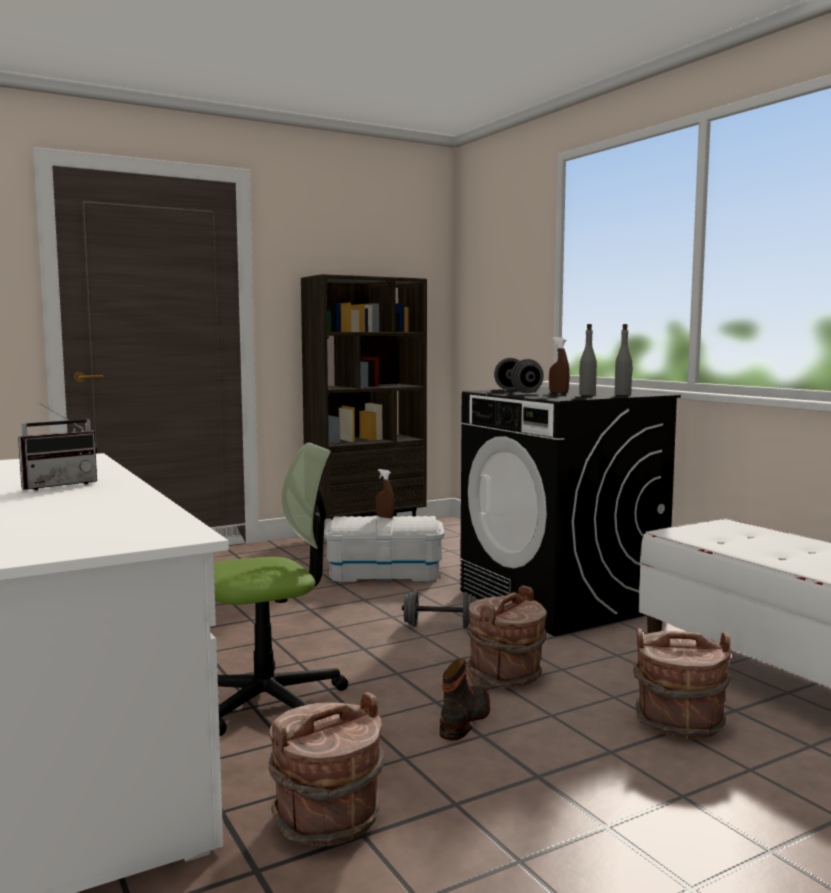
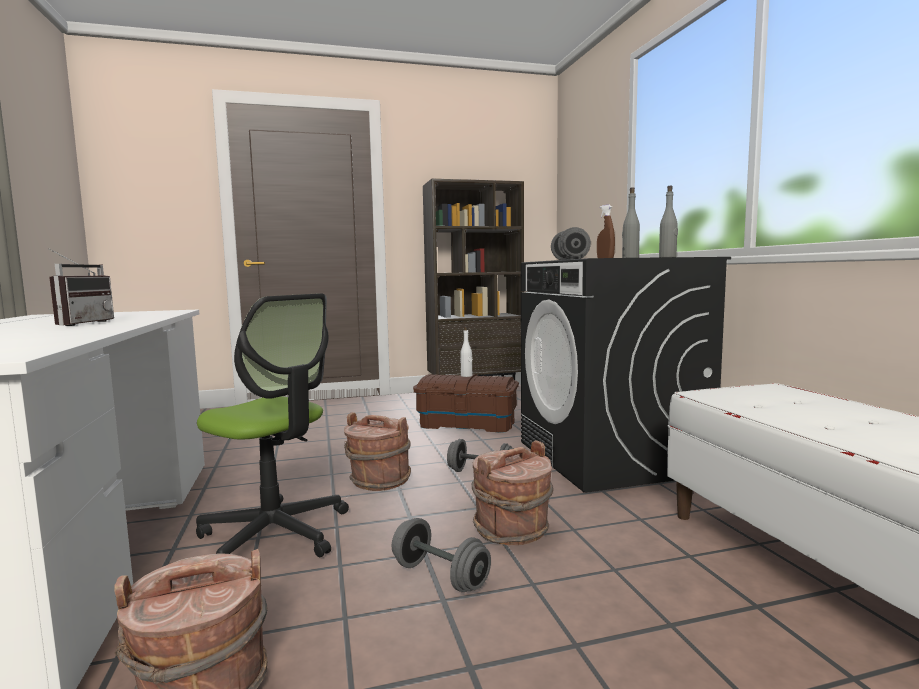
camera: 15 degrees right, 0 degrees up
(58, 485) = (79, 323): radio -> radio turned 60 degrees counterclockwise
(269, 702) = (275, 534): office chair -> office chair turned 45 degrees clockwise
(385, 517) = (466, 375): brown spray bottle -> white bottle
(385, 573) = (467, 423): white storage box -> brown storage box
(466, 718) = (440, 576): boot -> grey dumbbell
(679, 722) = (678, 614): brown bucket -> brown bucket (379, 481)

